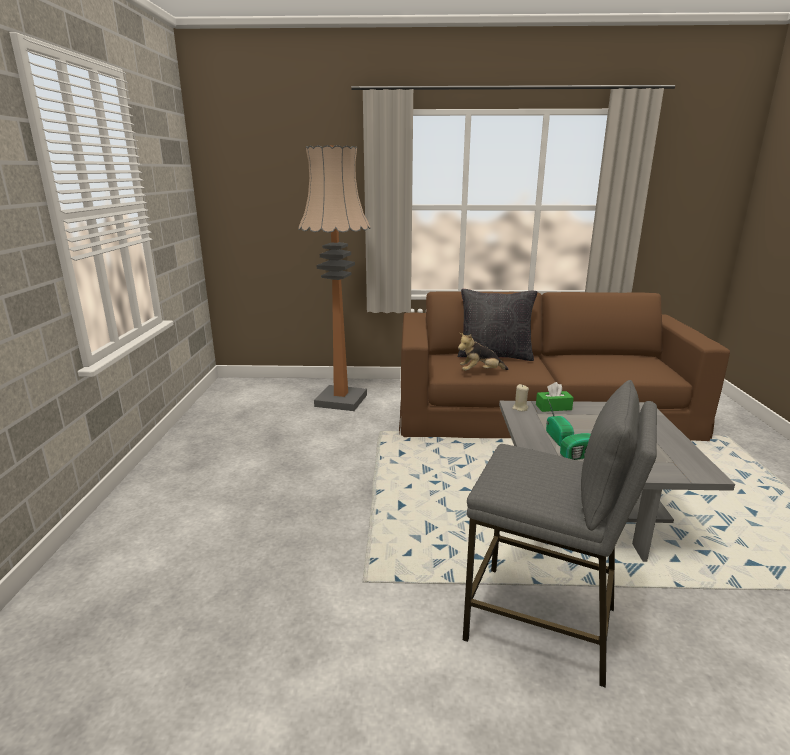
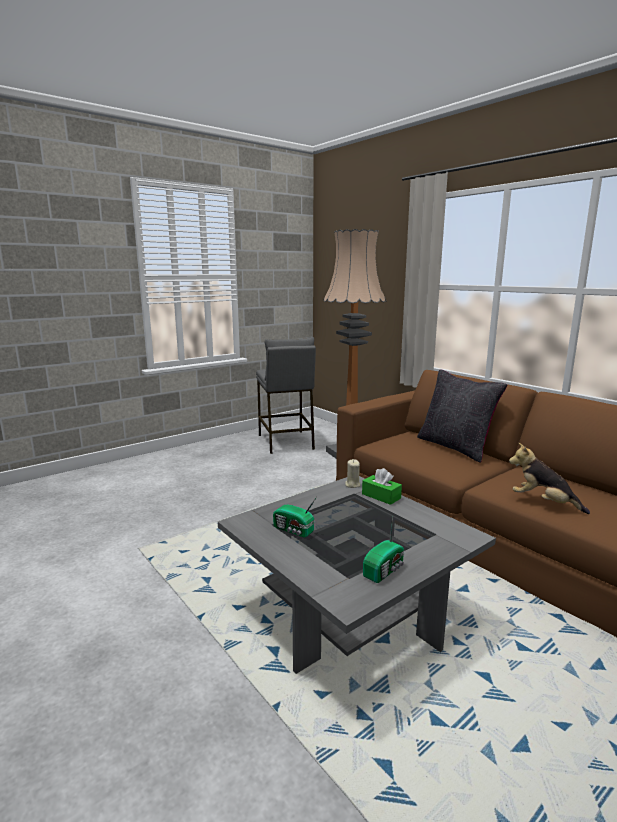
camera: 50 degrees right, 5 degrees down
(480, 372) = (404, 453): plush toy -> plush toy (543, 502)
(541, 623) = (151, 636): grey stool -> grey stool (285, 442)
(559, 437) = (317, 513): radio -> radio (385, 570)

